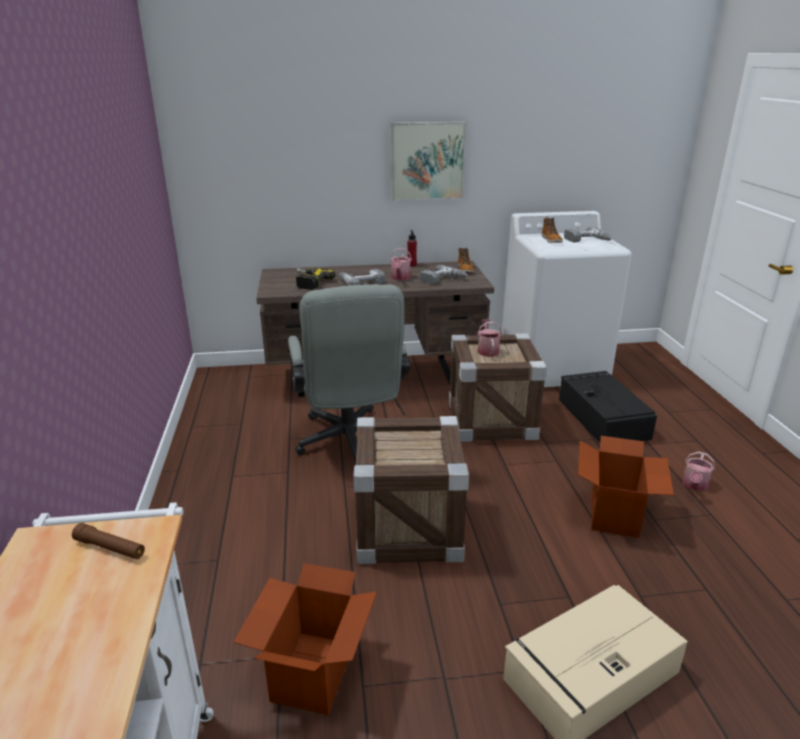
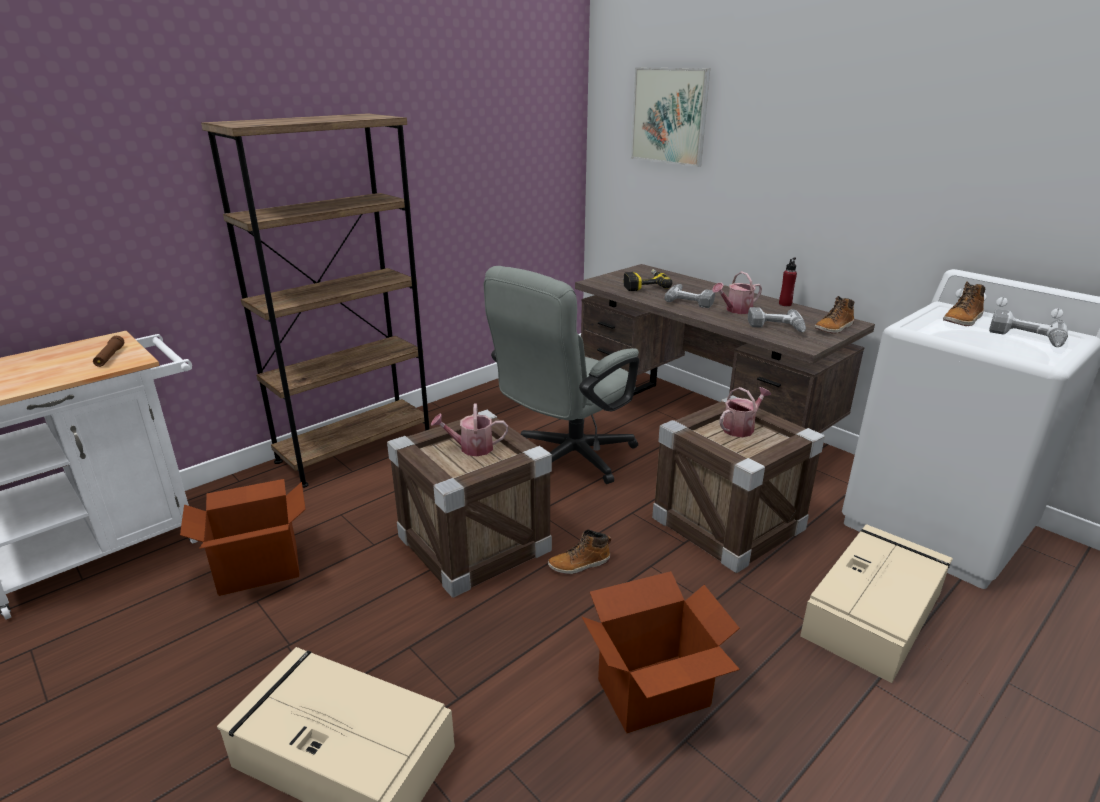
camera: 55 degrees right, 0 degrees up
(178, 545) = (355, 448): none -> brown bookcase
(427, 161) = (838, 168): picture -> picture (669, 116)
(478, 490) = (579, 564): none -> boot
(602, 417) = (873, 612): black storage box -> beige storage box
(694, 485) = (827, 769): watering can -> watering can (471, 448)

